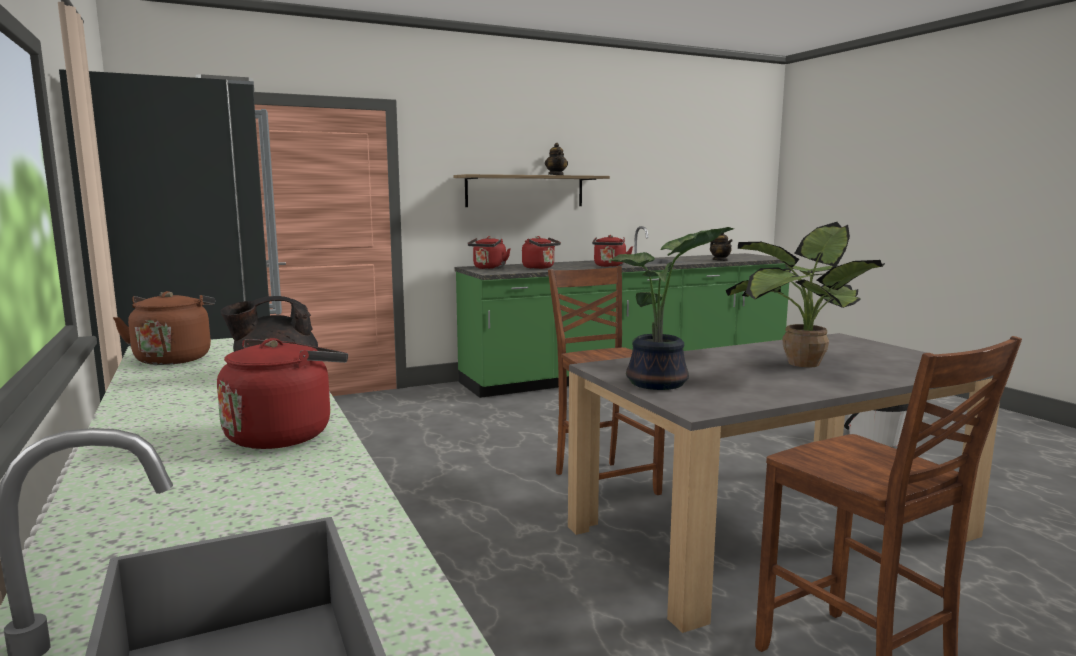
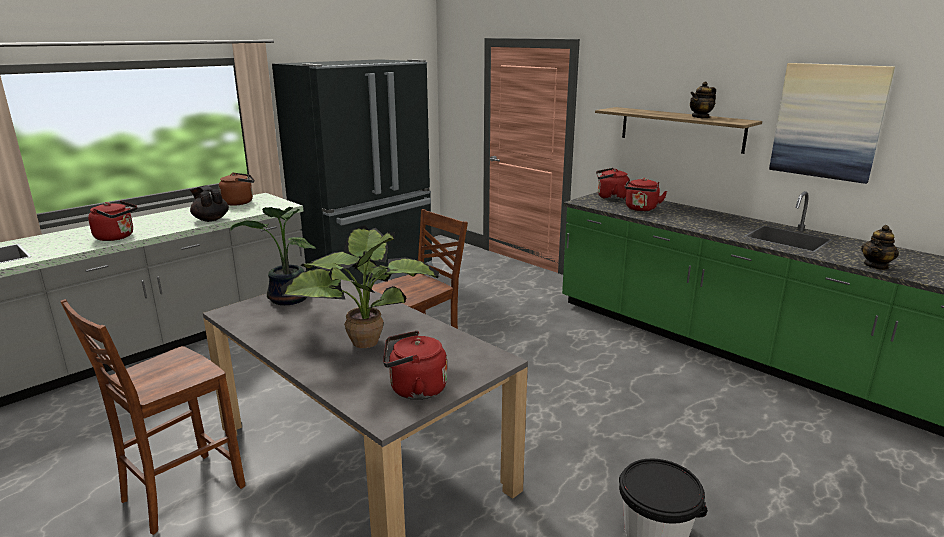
camera: 70 degrees right, 10 degrees up
(609, 266) = (701, 227): red kettle -> red kettle (414, 389)
(634, 172) = (828, 121): none -> picture

